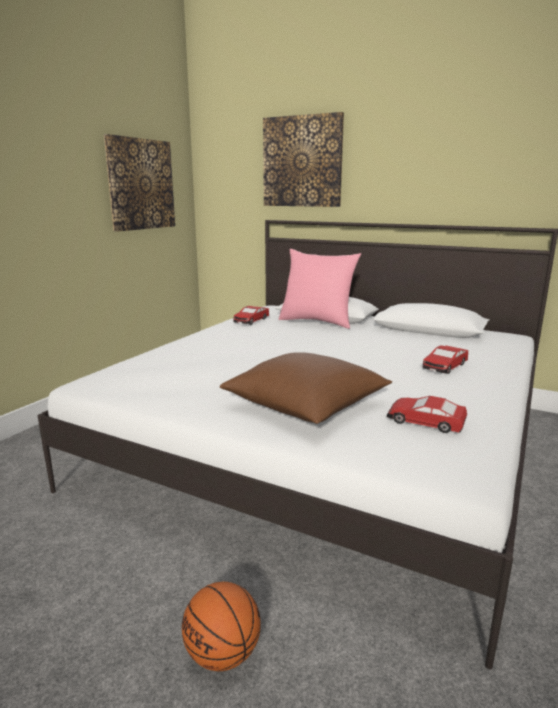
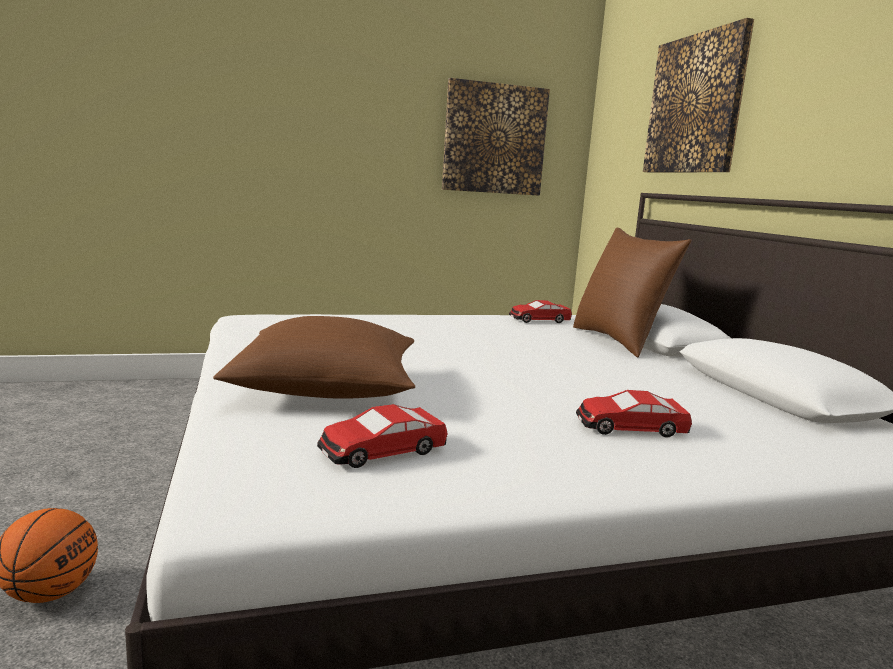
camera: 45 degrees right, 5 degrees down
(317, 321) = (619, 341): pink pillow -> brown pillow
(425, 422) = (382, 451): toy car -> toy car turned 105 degrees counterclockwise

